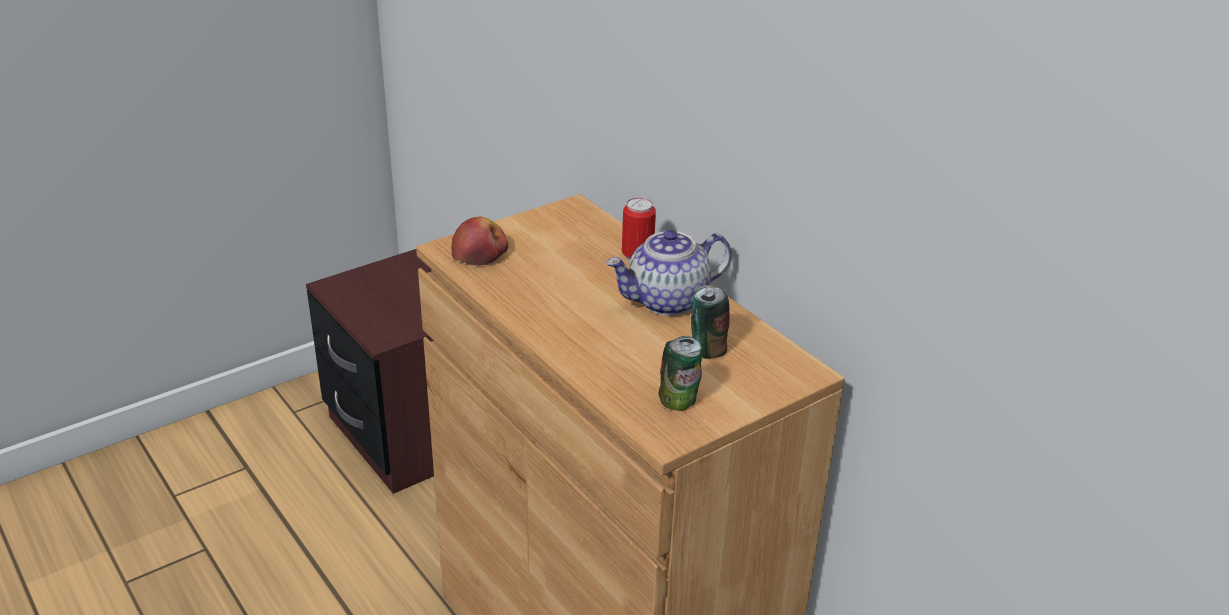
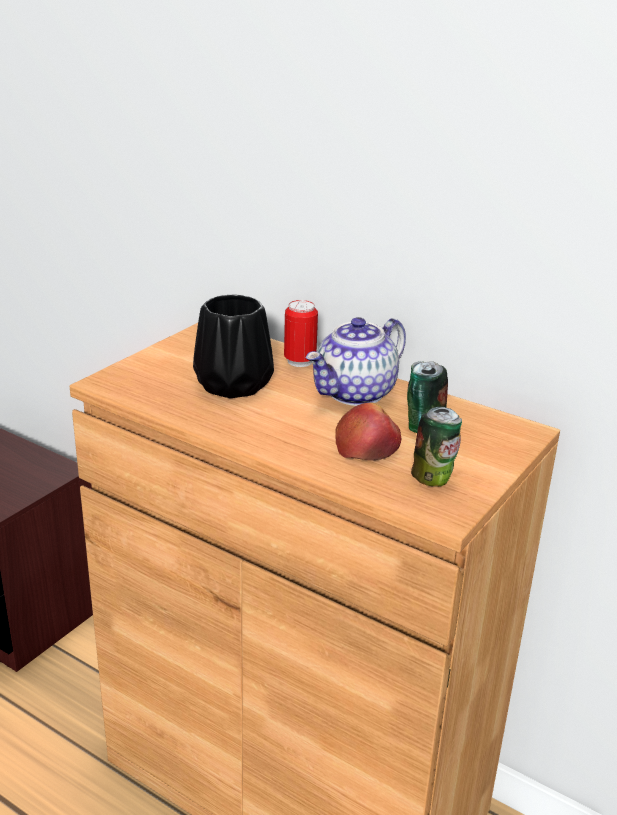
camera: 20 degrees left, 5 degrees down
(480, 254) = (143, 382): apple -> apple (368, 446)
(561, 270) = (234, 383): none -> black vase

